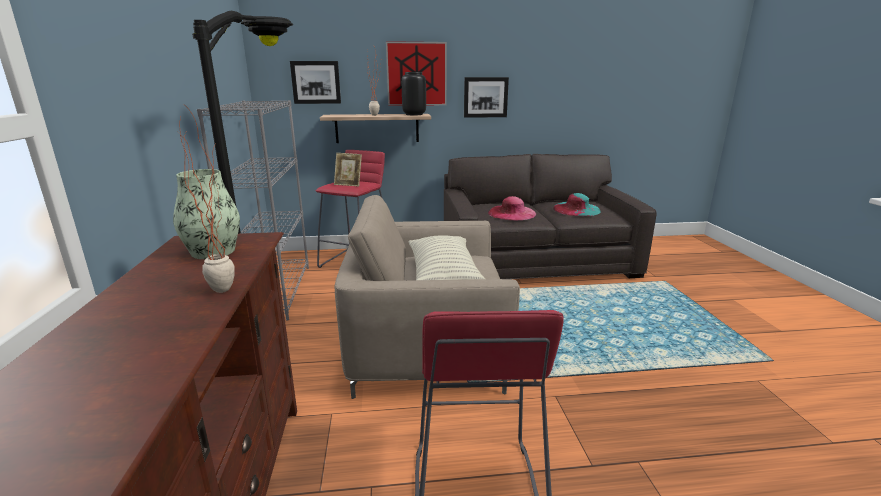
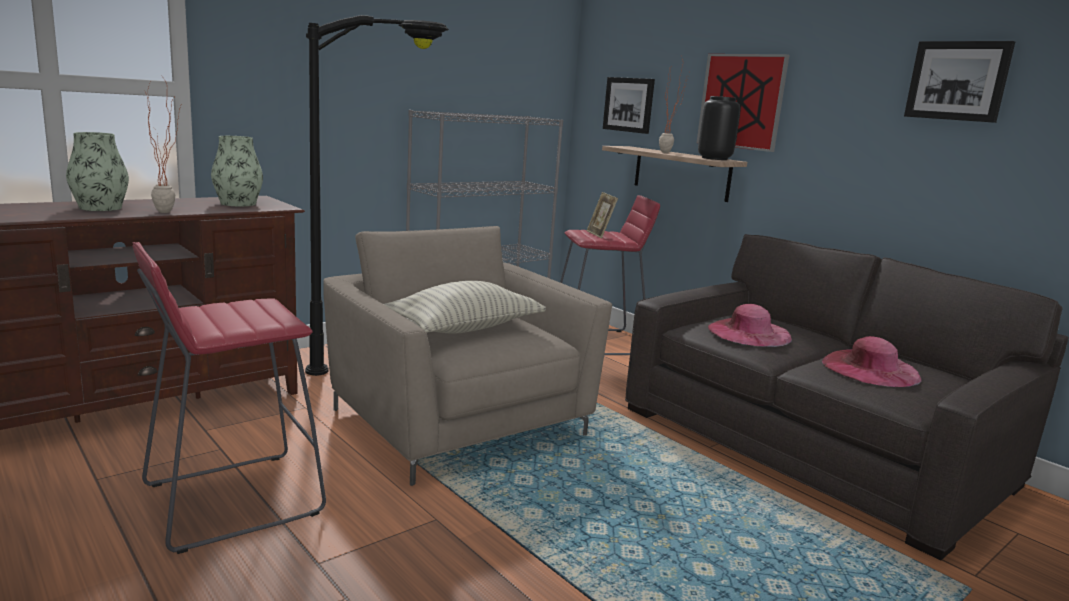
camera: 55 degrees right, 5 degrees down
(134, 326) = (100, 208): none -> vase
(485, 97) = (836, 146): picture -> picture (957, 81)
(576, 209) = (870, 369): turquoise hat -> pink hat

